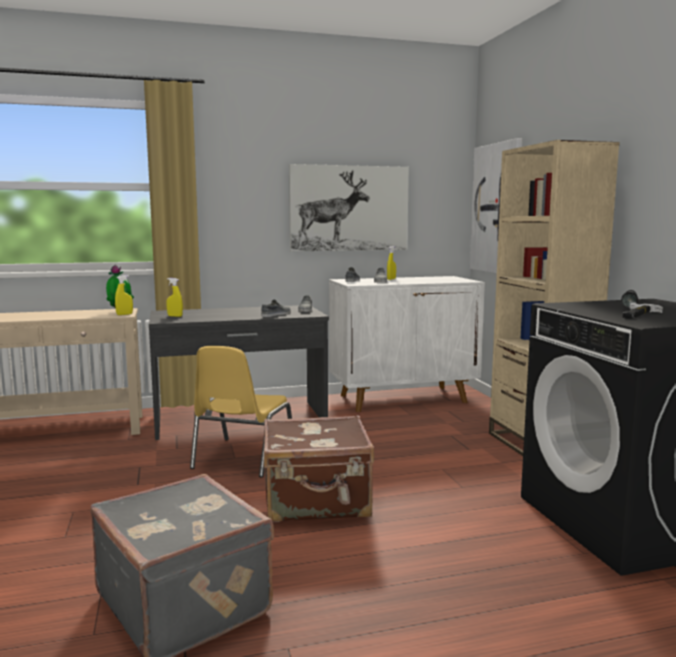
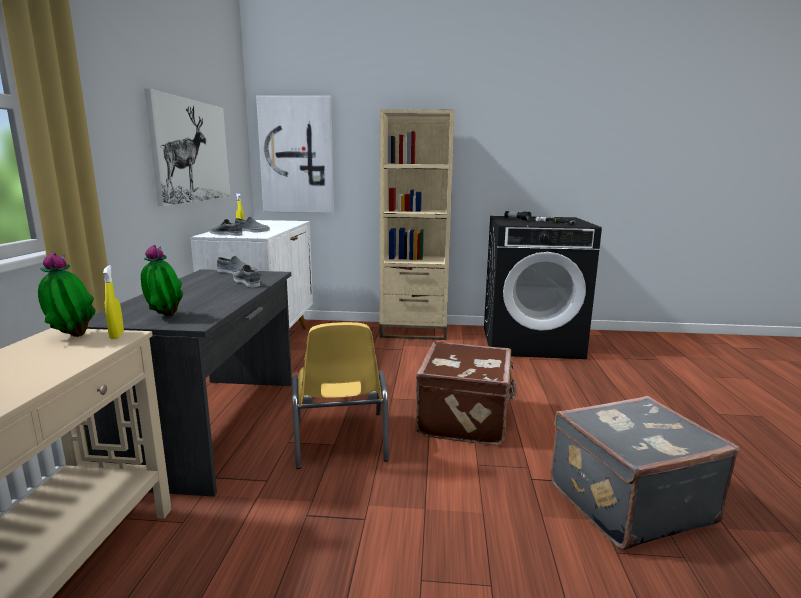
camera: 70 degrees left, 5 degrees up
(175, 316) = (164, 316): yellow spray bottle -> potted plant
(242, 458) = (340, 440): yellow chair -> yellow chair turned 45 degrees clockwise

